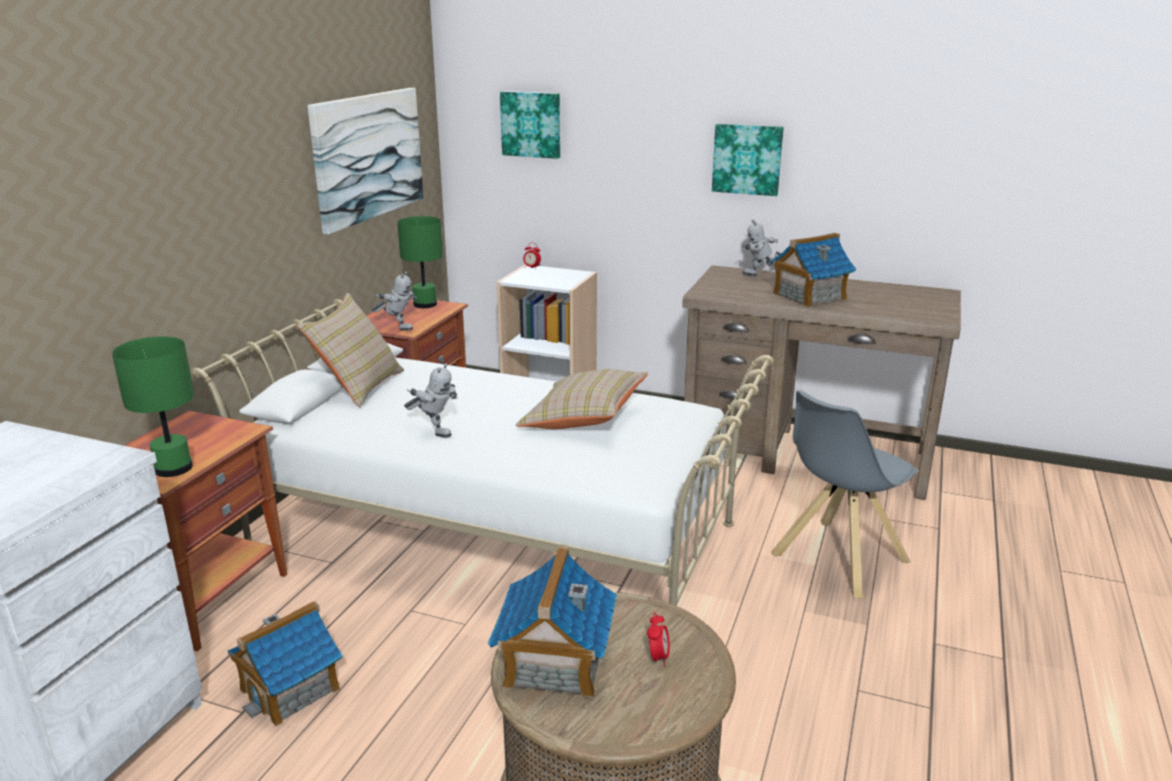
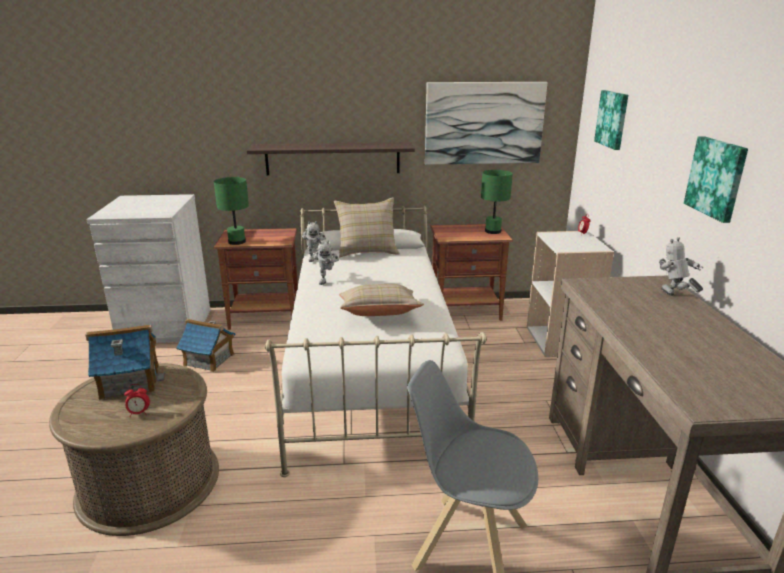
camera: 65 degrees right, 0 degrees up
(217, 261) = (333, 158): none -> shelf
(398, 328) = (446, 235): toy robot -> toy robot (314, 258)
(808, 296) = (650, 325): toy house -> none

